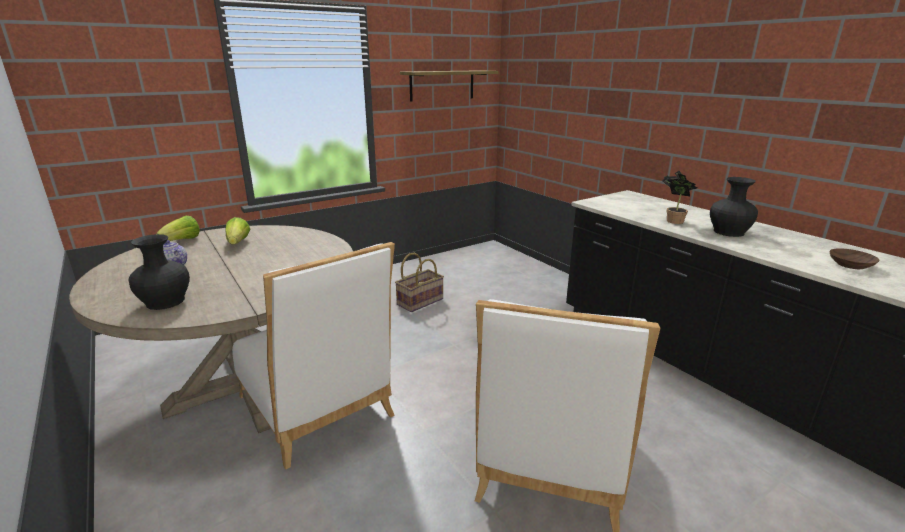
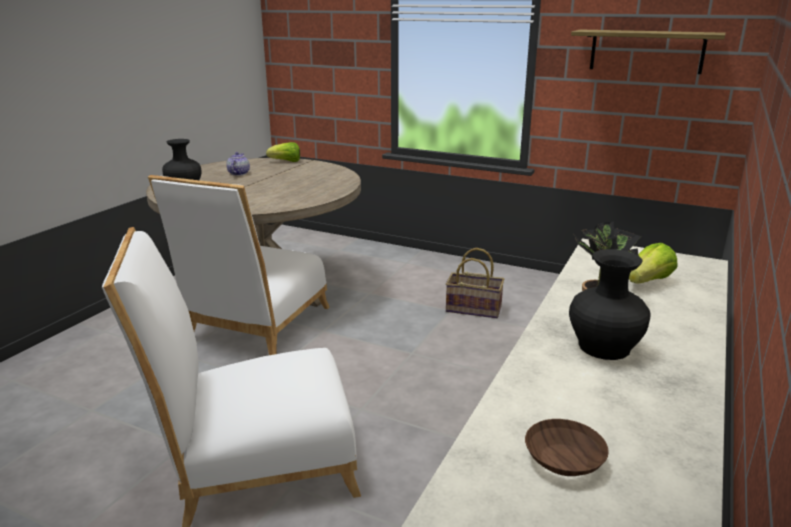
camera: 60 degrees right, 0 degrees up
(238, 243) = (299, 173): lettuce -> lettuce (648, 282)

